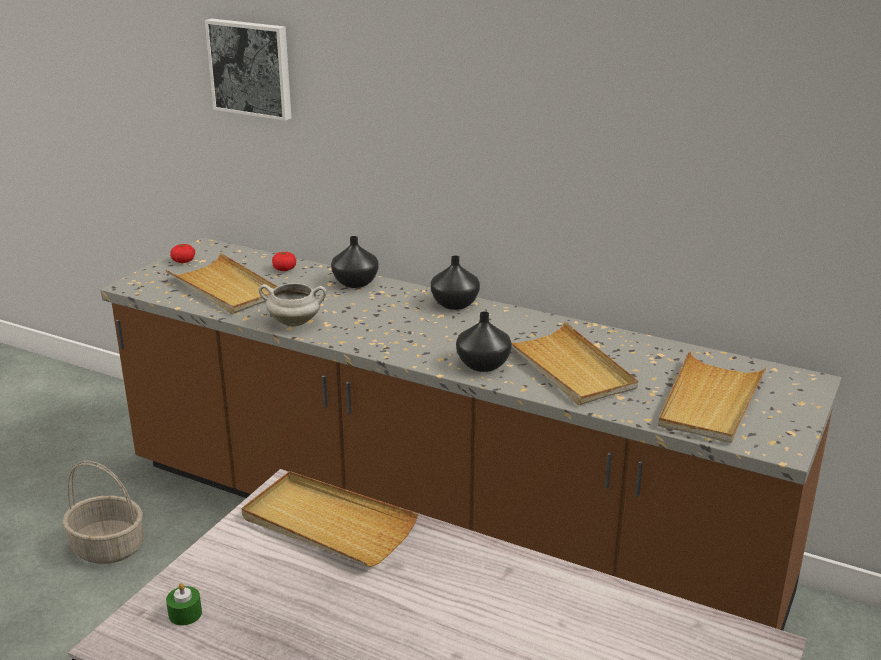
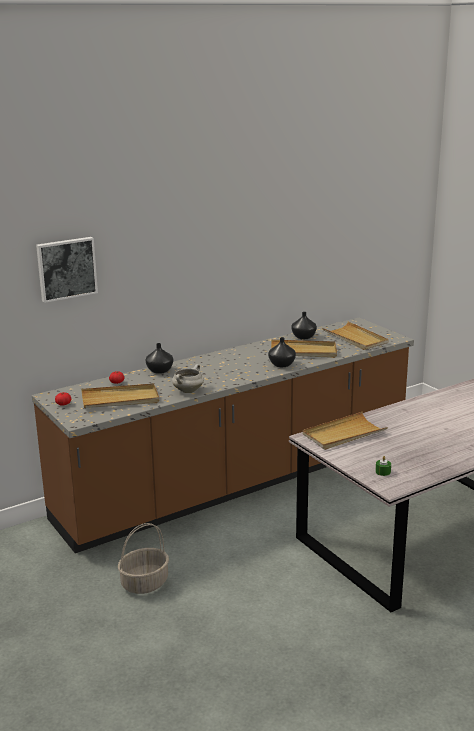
camera: 60 degrees left, 5 degrees down
(456, 304) = (215, 356): black vase -> black vase (304, 337)

